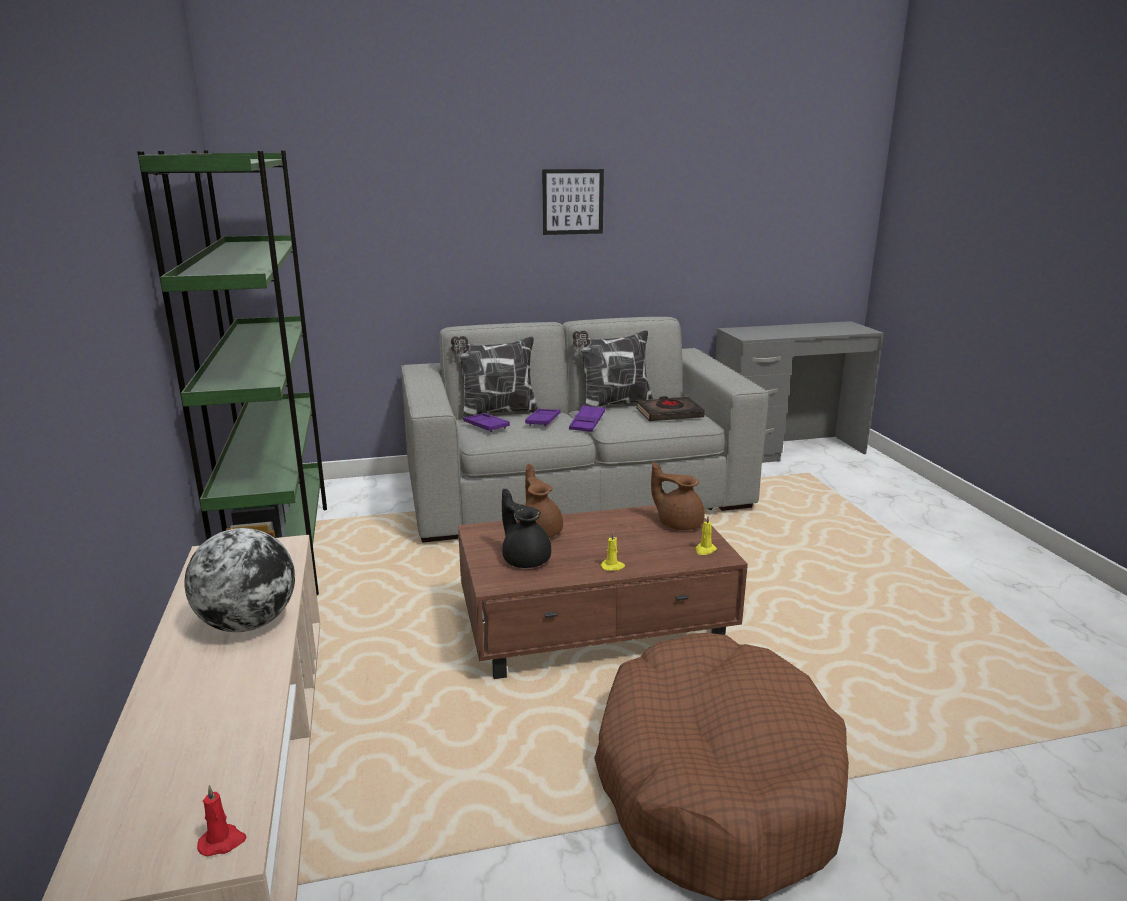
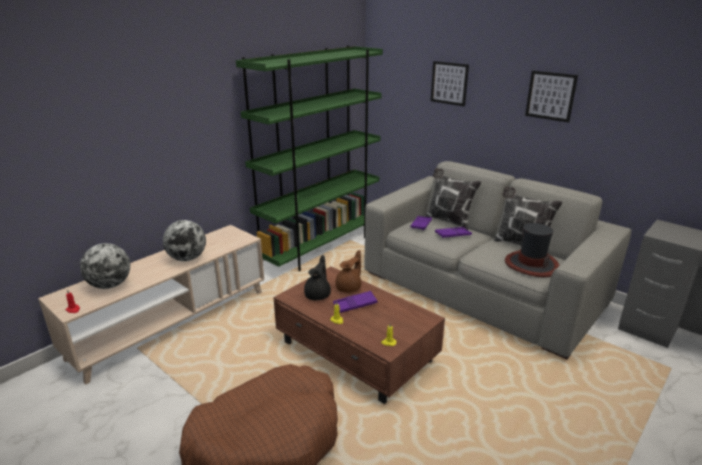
camera: 55 degrees right, 5 degrees up
(191, 754) = (110, 285): none -> globe
(409, 205) = (449, 83): none -> picture
(587, 422) = (472, 246): purple tray -> purple tray (355, 305)
(669, 414) = (531, 264): black book -> hat
(678, 523) = (410, 323): brown teapot -> none

